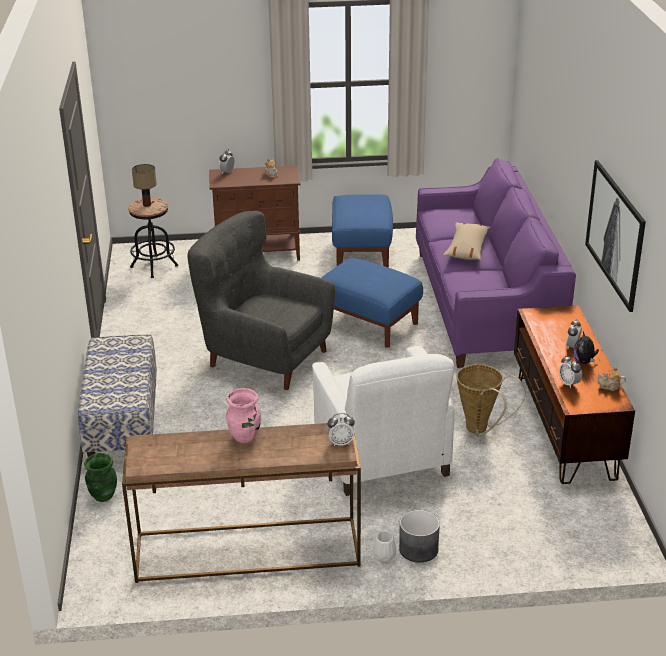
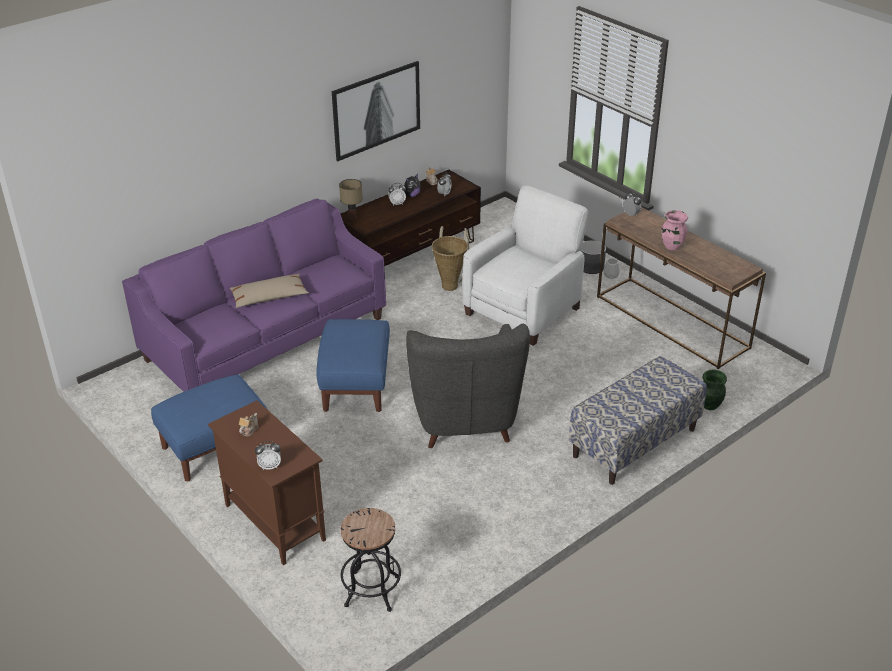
camera: 125 degrees left, 5 degrees up
(147, 204) = (365, 529): table lamp -> table lamp (352, 218)

